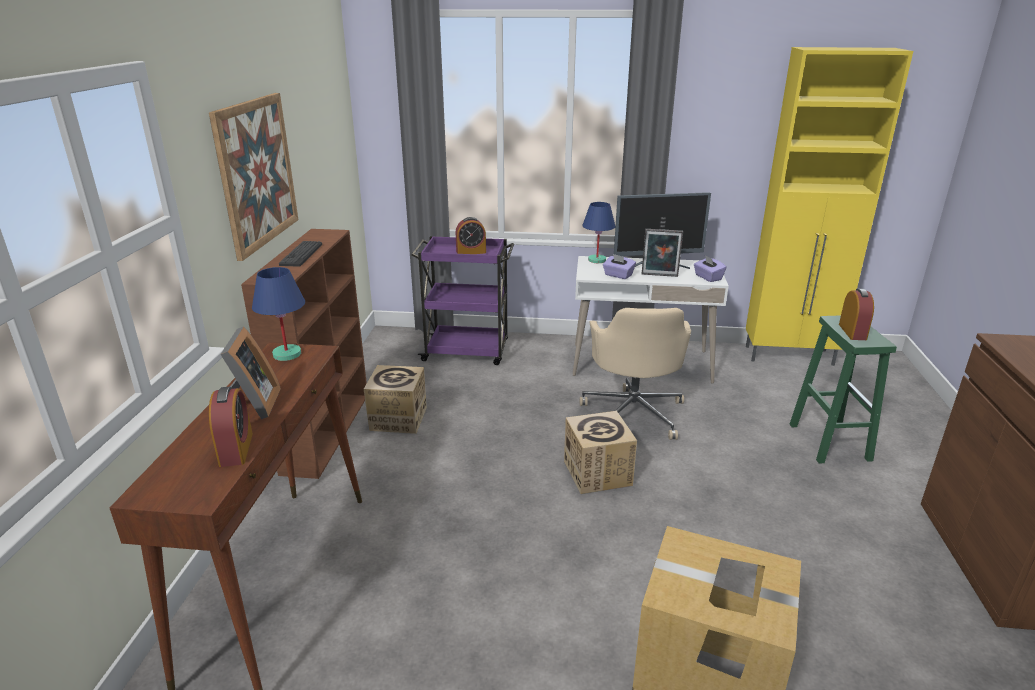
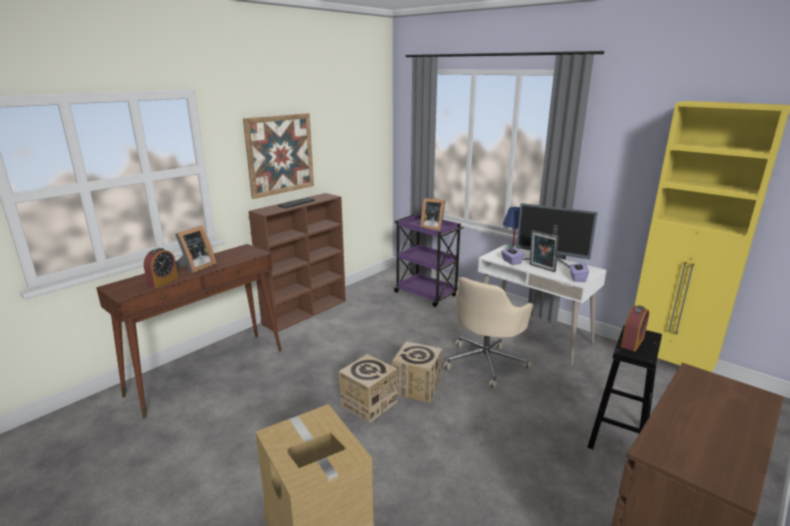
camera: 35 degrees right, 5 degrees down
(287, 354) = (245, 250): blue table lamp -> none
(398, 419) = (345, 317): cardboard box -> cardboard box (368, 404)
(471, 252) = (432, 227): alarm clock -> picture frame
(828, 441) = (618, 437): green stool -> black stool

